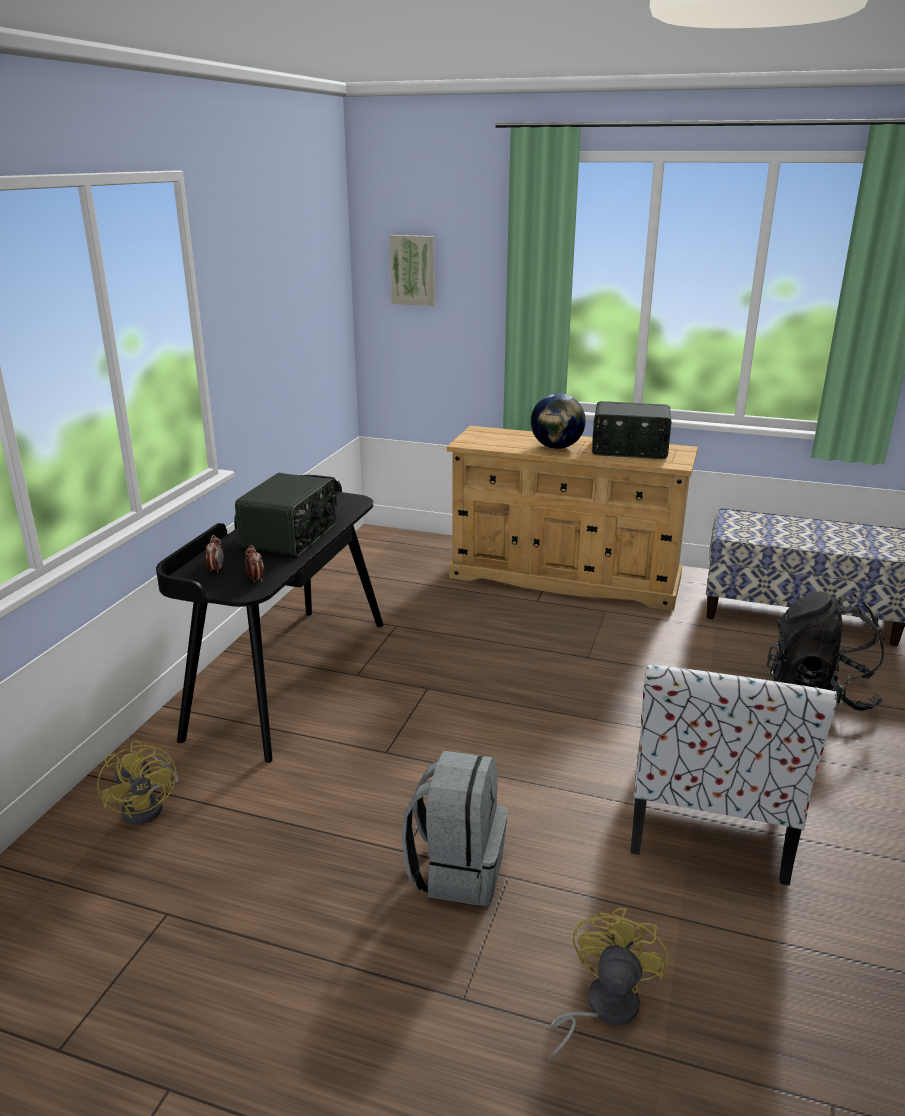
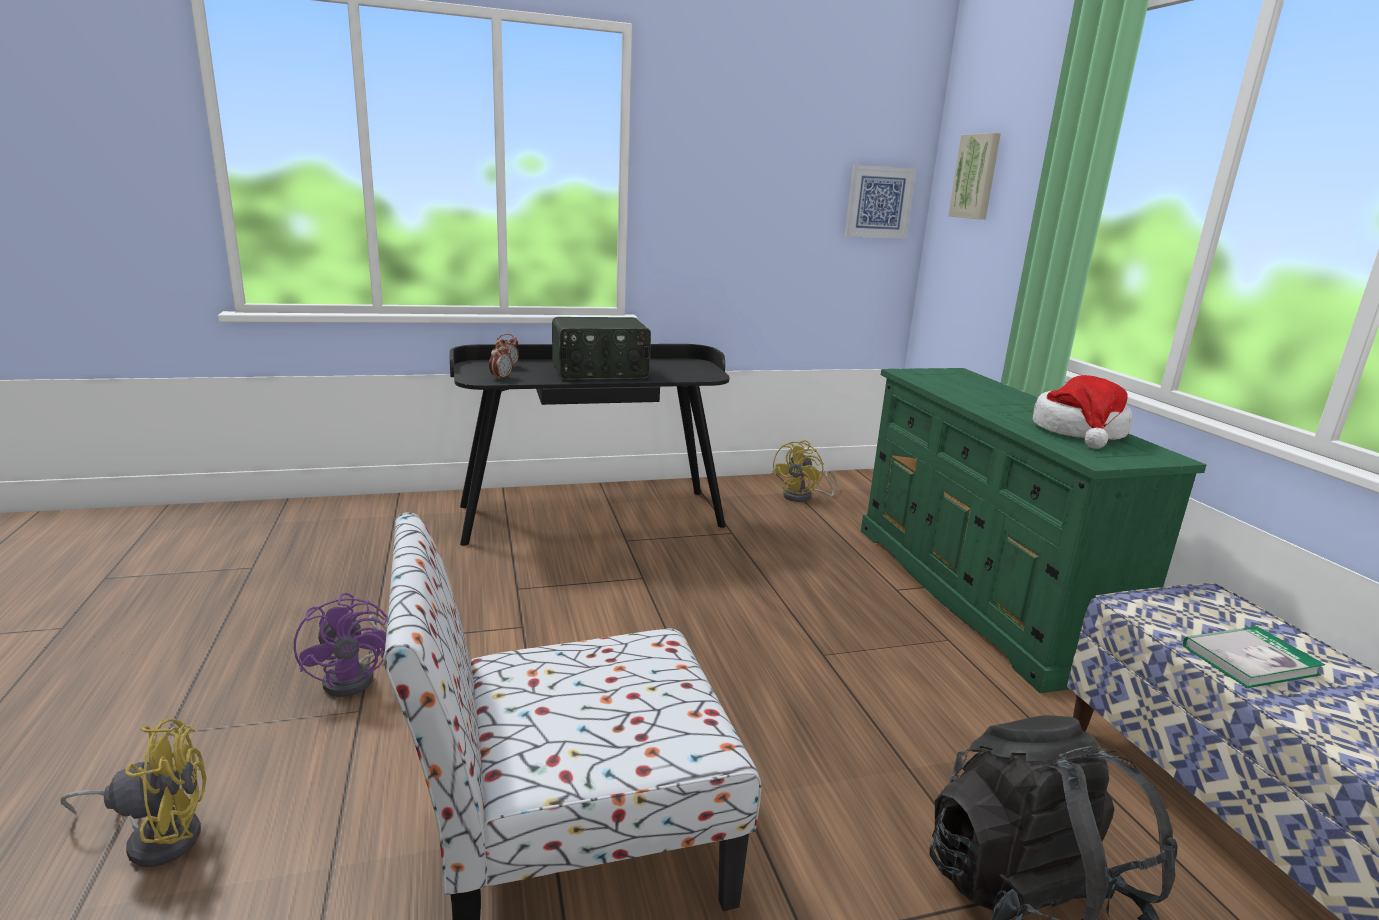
camera: 55 degrees right, 5 degrees down
(149, 806) = (375, 522): yellow fan -> yellow fan (803, 497)
(332, 300) = (878, 202): none -> picture
(457, 870) = (357, 677): grey backpack -> purple fan
(556, 447) = (991, 402): globe -> none
(566, 578) = (979, 593): beige dresser -> green dresser
(629, 450) = (1079, 432): radio -> hat
(790, 536) = (1249, 660): none -> book

